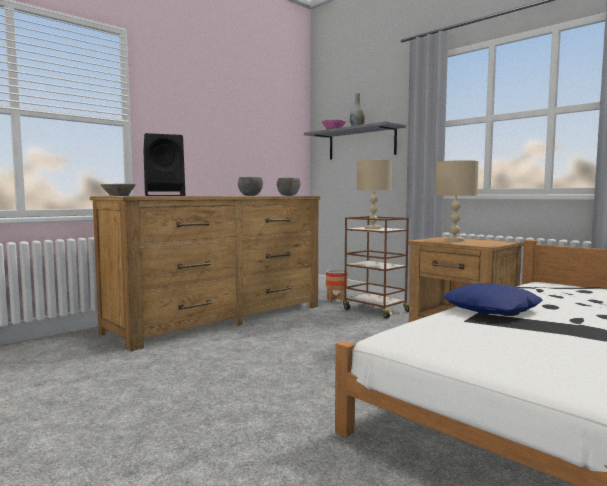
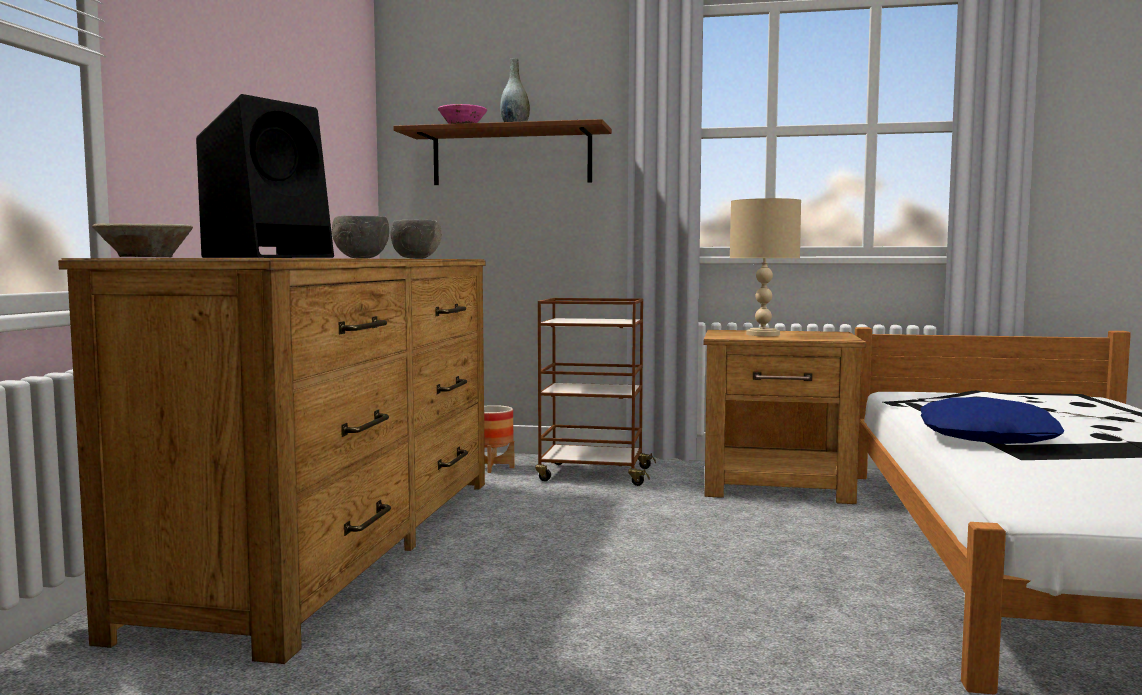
camera: 35 degrees left, 0 degrees up
(361, 143) = (511, 157): grey shelf -> brown shelf
(373, 228) = (587, 320): beige table lamp -> none

